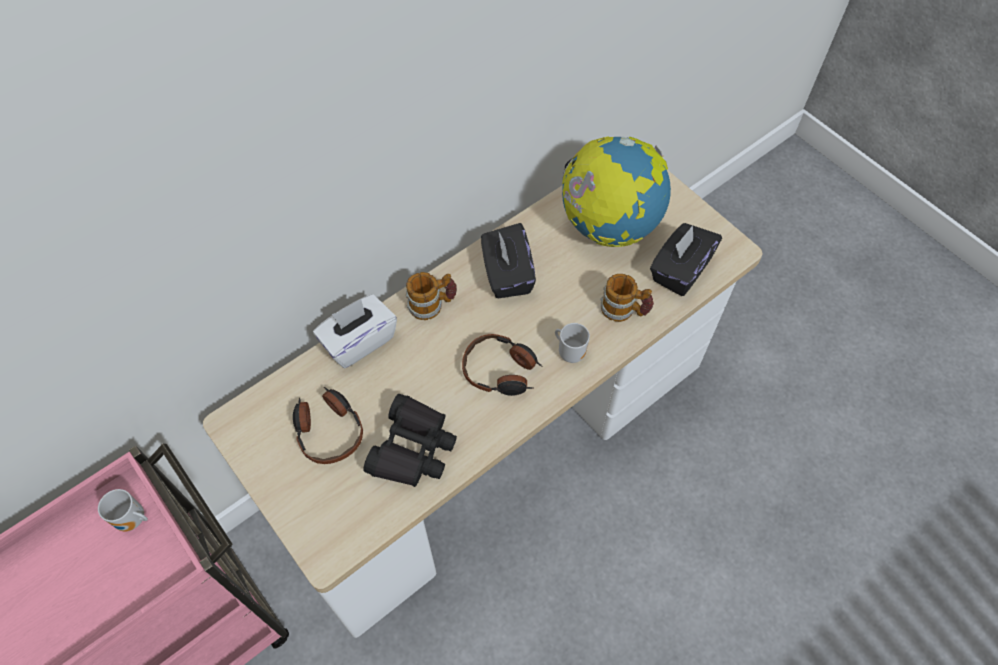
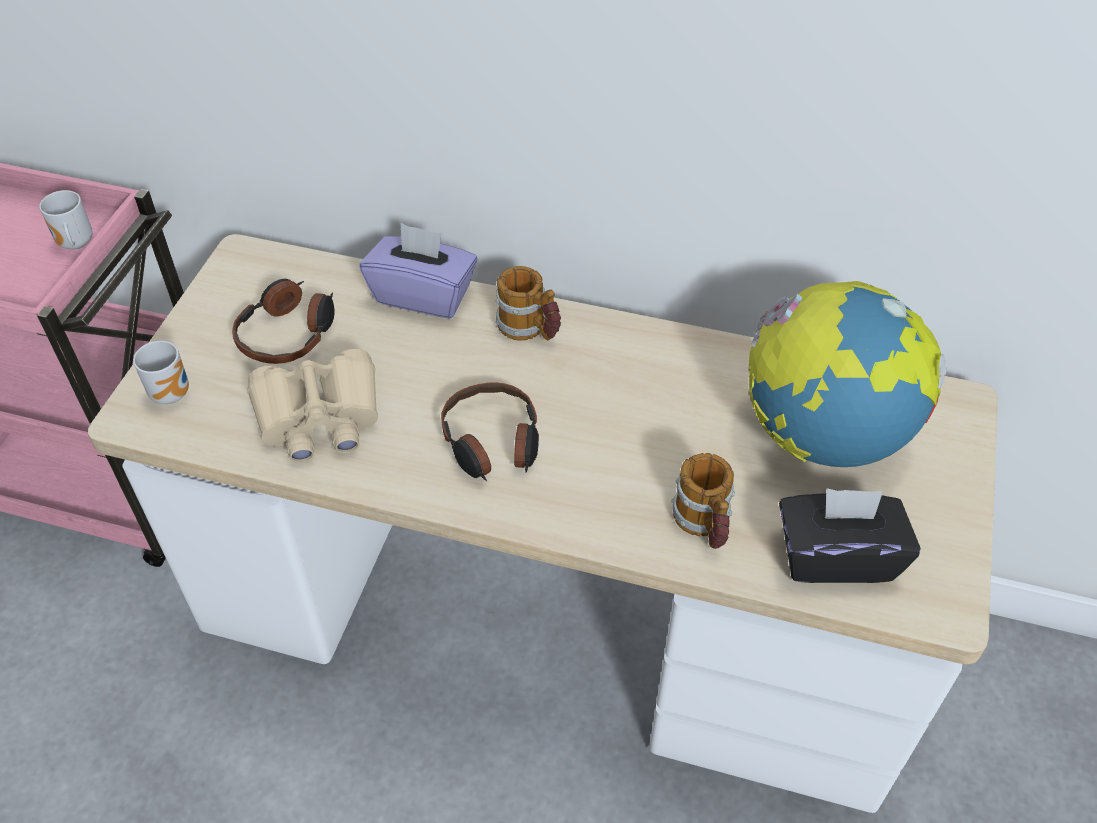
camera: 55 degrees right, 10 degrees down
(359, 341) = (423, 294): white tissue box -> purple tissue box
(413, 448) = (319, 417): black binoculars -> beige binoculars
(507, 274) = (639, 373): black tissue box -> none
(570, 352) = (583, 499): mug -> mug (173, 392)

